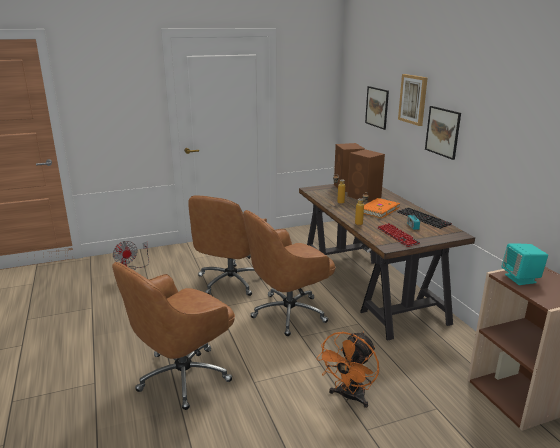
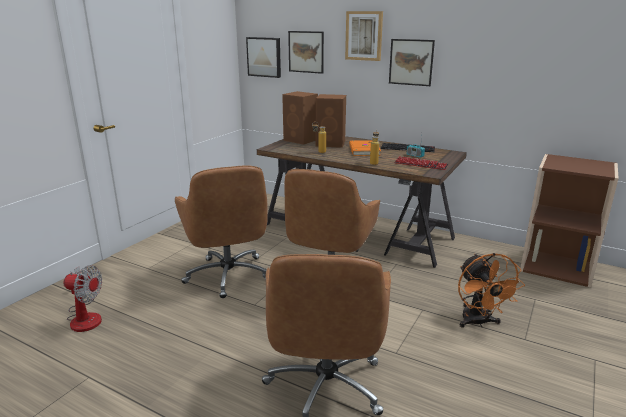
camera: 40 degrees left, 0 degrees up
(353, 107) = (264, 57): none -> picture
(521, 278) = (563, 165): turquoise speaker -> none

